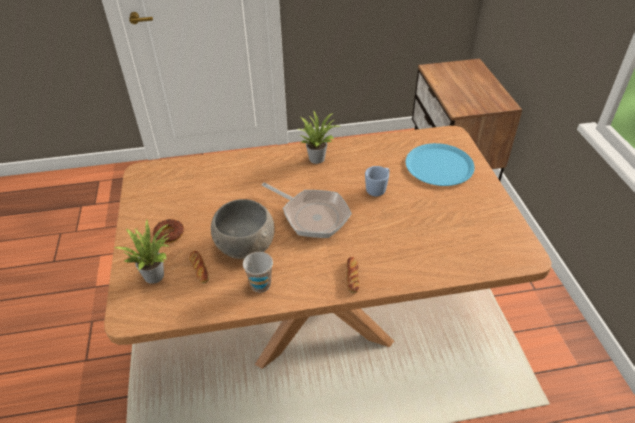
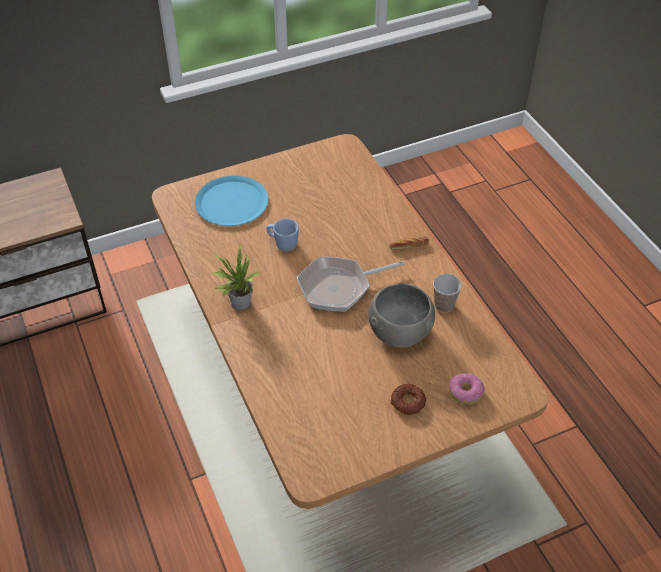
camera: 105 degrees left, 5 degrees up
(155, 274) = (465, 392): potted plant -> donut
(199, 269) = (444, 358): bread -> none
(312, 215) = (339, 287): frying pan -> frying pan turned 135 degrees counterclockwise

